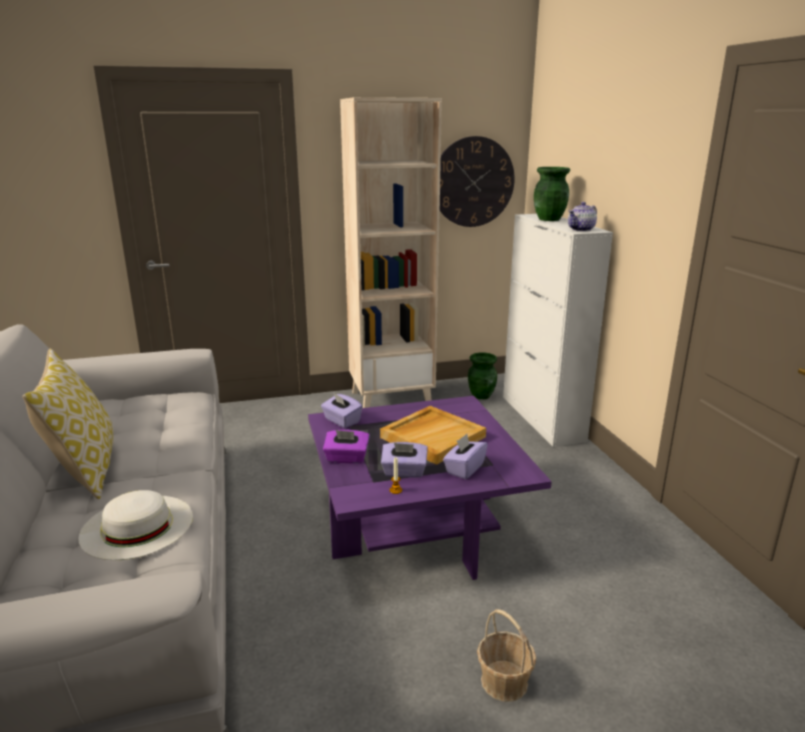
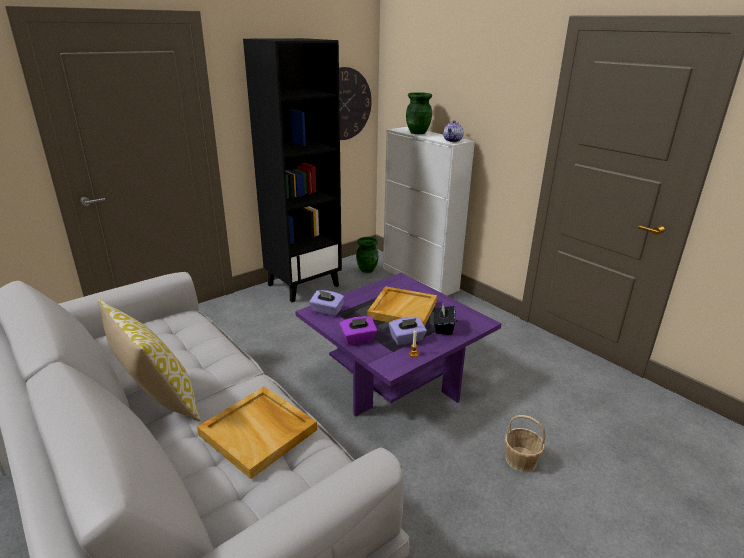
camera: 25 degrees left, 5 degrees up
(137, 526) = (259, 432): white hat -> beige tray
(391, 399) = (303, 285): beige bookcase -> black bookcase
(464, 469) = (443, 328): purple tissue box -> black tissue box

